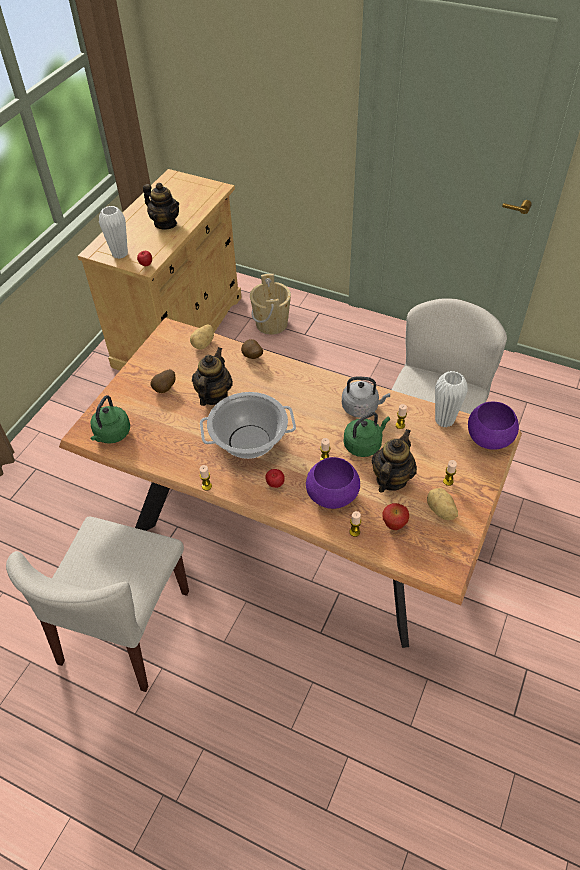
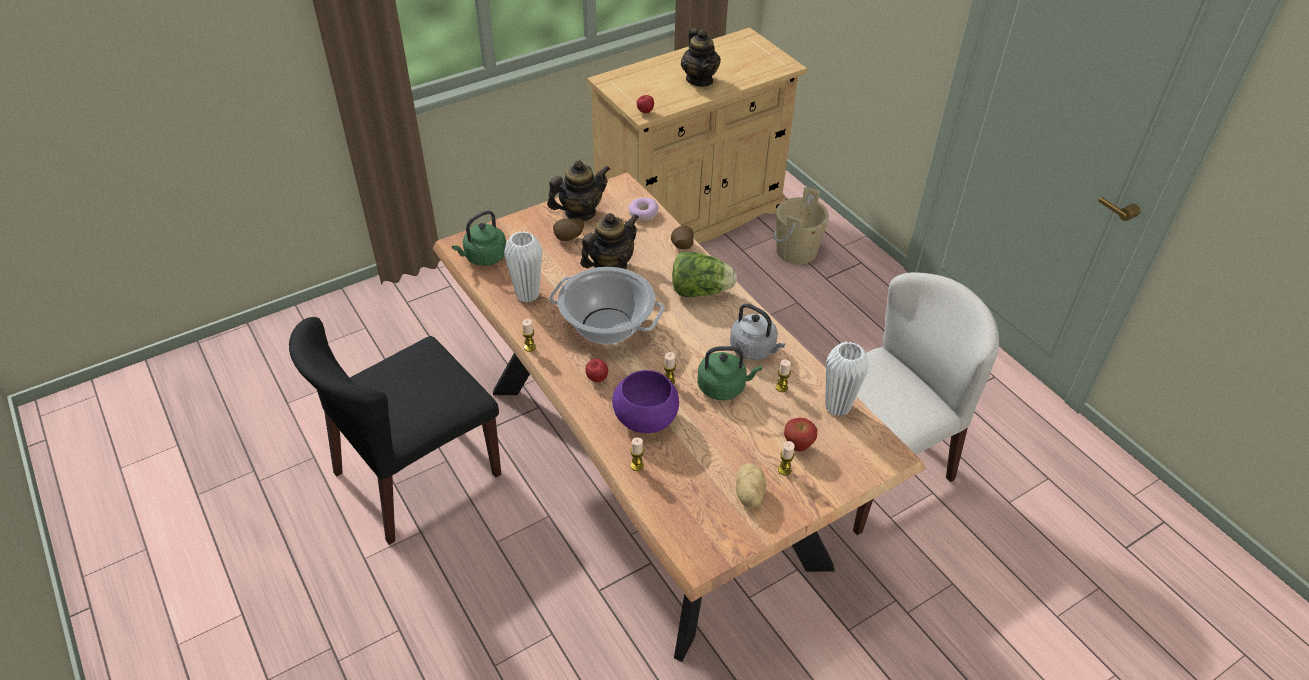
camera: 30 degrees right, 5 degrees down
(120, 254) = (628, 92): white vase -> white vase (527, 295)
(125, 628) = (417, 475): beige chair -> black chair
(204, 344) = (643, 213): potato -> donut
(291, 383) = (700, 291): none -> lettuce
(391, 479) = (722, 435): teapot -> teapot (580, 212)
(394, 525) = (684, 482): apple -> apple (798, 446)
(488, 438) = (873, 450): purple bowl -> none

